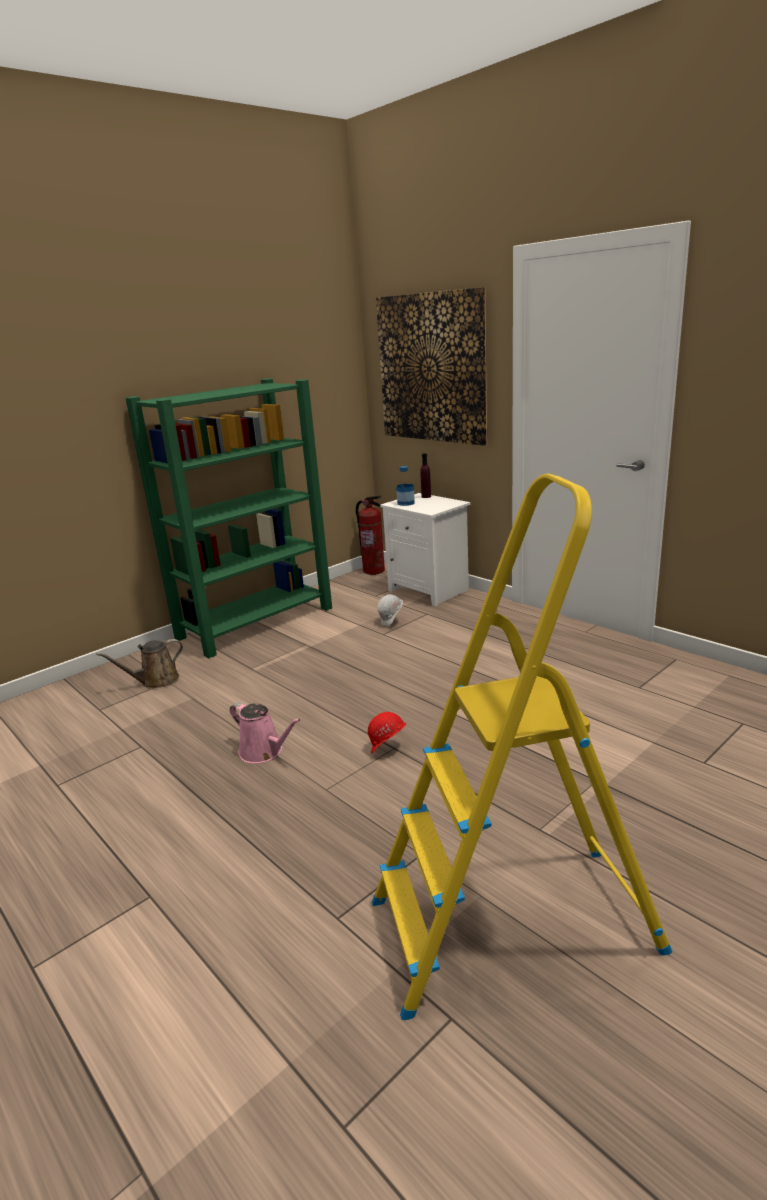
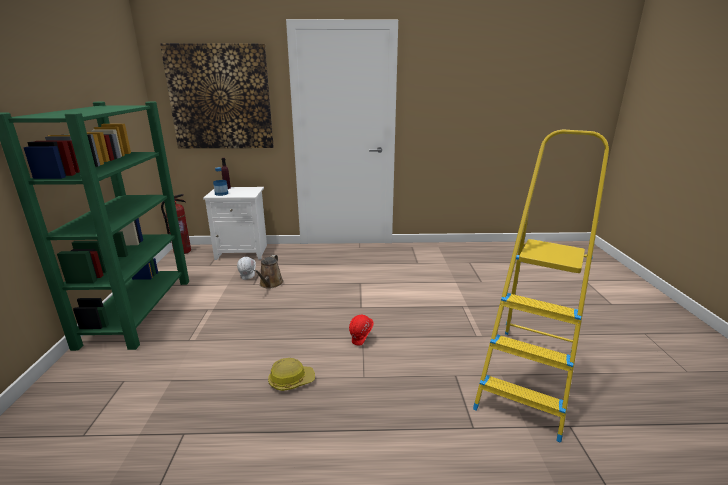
camera: 50 degrees left, 0 degrees up
(156, 681) = (109, 386): brown watering can -> brown watering can (270, 284)
(264, 751) = (291, 380): pink watering can -> hard hat

